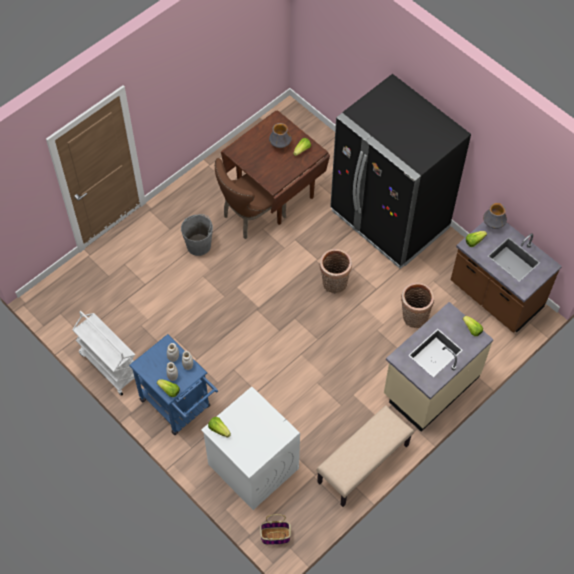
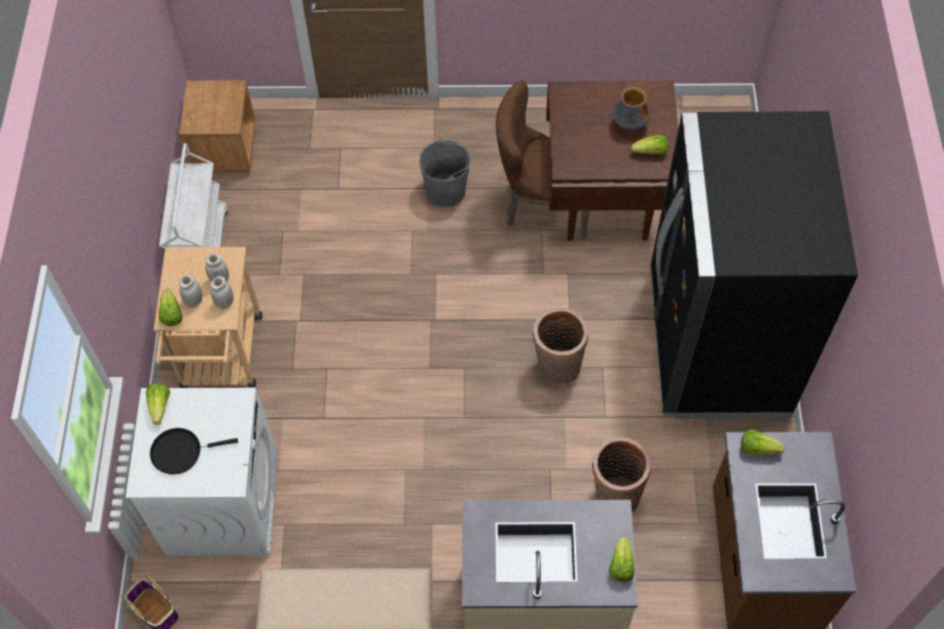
camera: 45 degrees right, 0 degrees up
(64, 309) = (224, 148): none -> brown nightstand
(179, 407) = (221, 359): blue cart -> beige cart
(251, 439) = (181, 452): none -> black frying pan
(493, 224) = (811, 447): vase -> none

